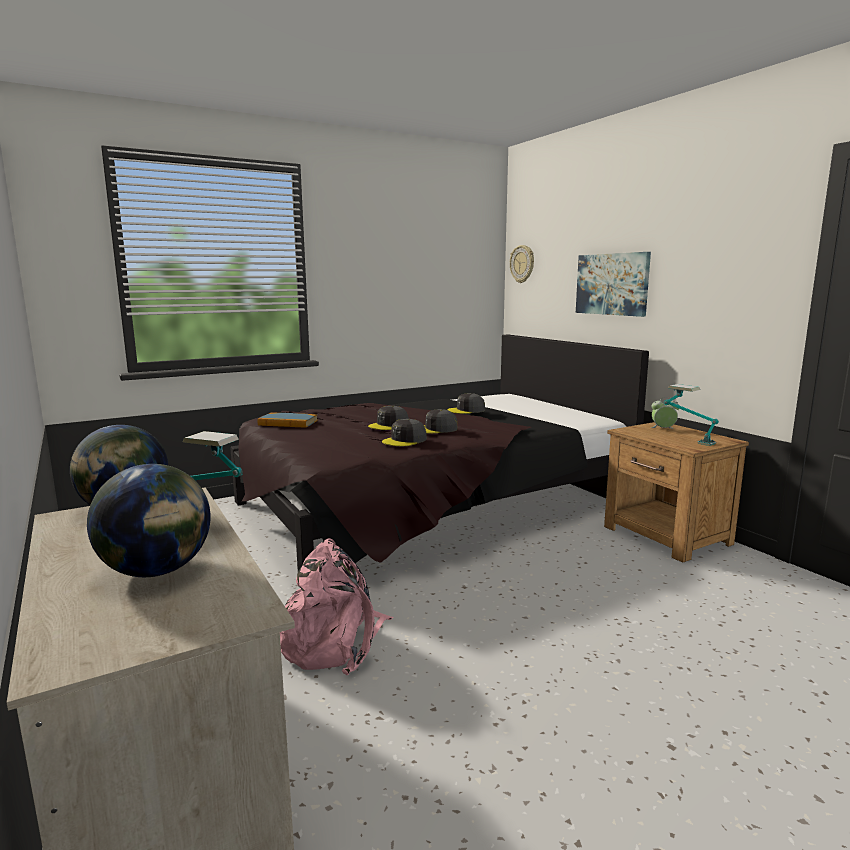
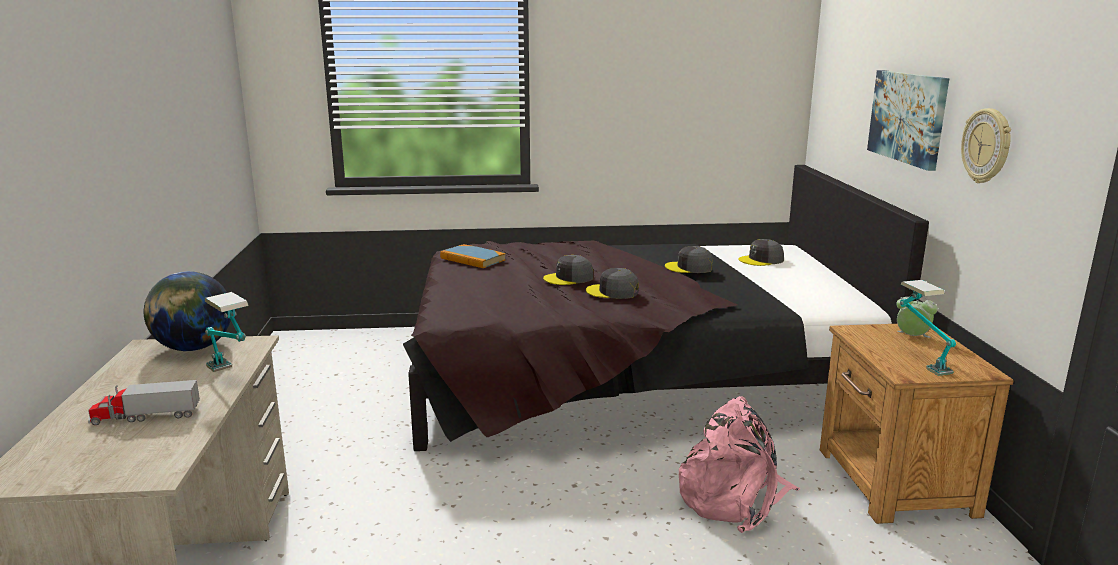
camera: 25 degrees right, 5 degrees up
(157, 571) = (145, 416): globe -> toy truck
(334, 642) = (398, 510): pink backpack -> pink backpack (734, 498)
(405, 440) = (558, 303): grey cap -> grey cap (761, 260)
(522, 264) = (828, 71): wall clock -> wall clock (987, 146)

